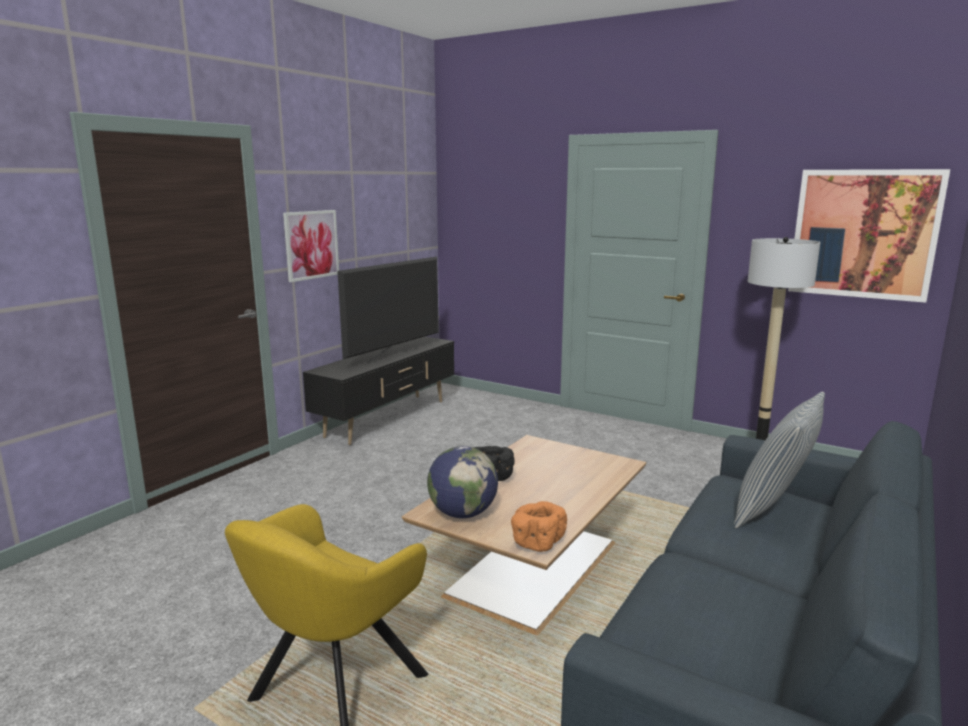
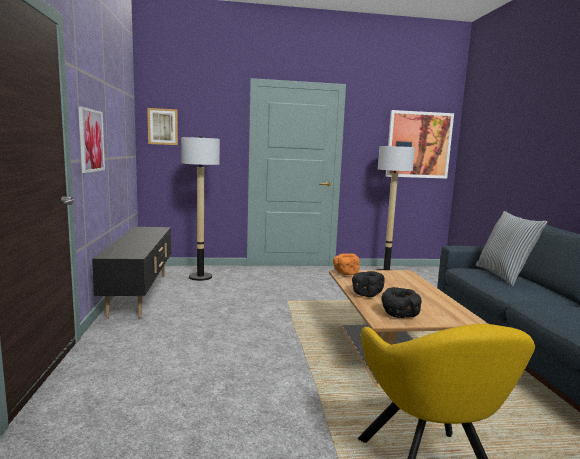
camera: 40 degrees left, 5 degrees down
(394, 355) = (146, 239): television -> none
(462, 513) = (399, 315): globe -> black bowl
(464, 209) = (163, 126): none -> picture
(479, 410) = (200, 277): none -> floor lamp
(537, 542) = (463, 317): orange bowl -> orange bowl (345, 273)

